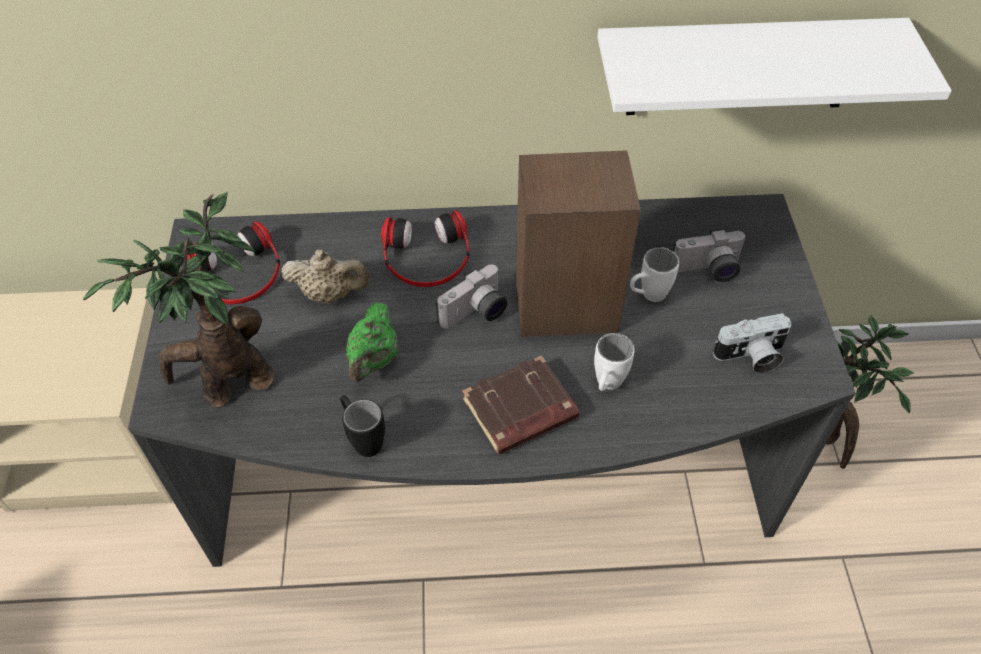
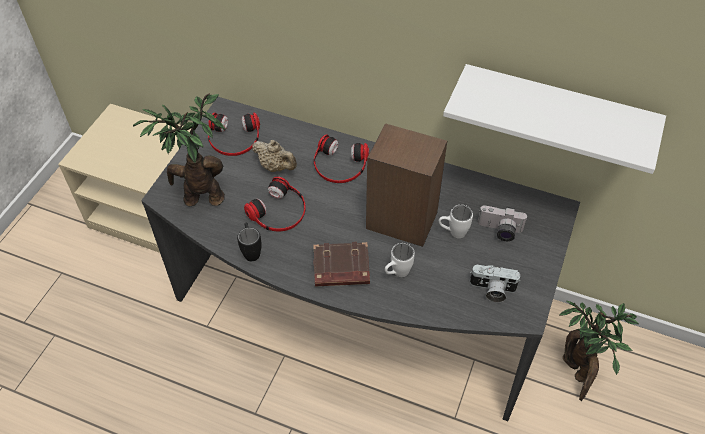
camera: 25 degrees right, 0 degrees up
(373, 360) = (279, 211): green teapot -> headphones
(476, 314) = (348, 206): camera -> none

